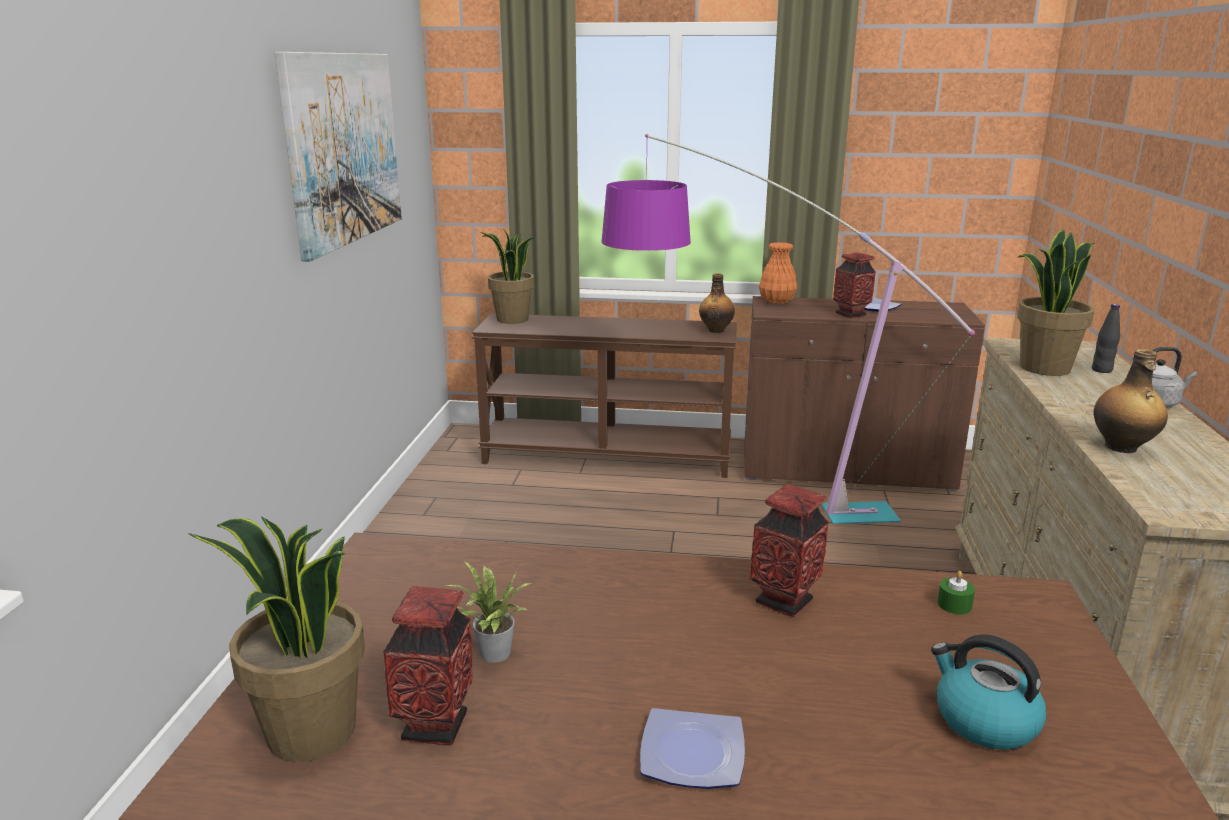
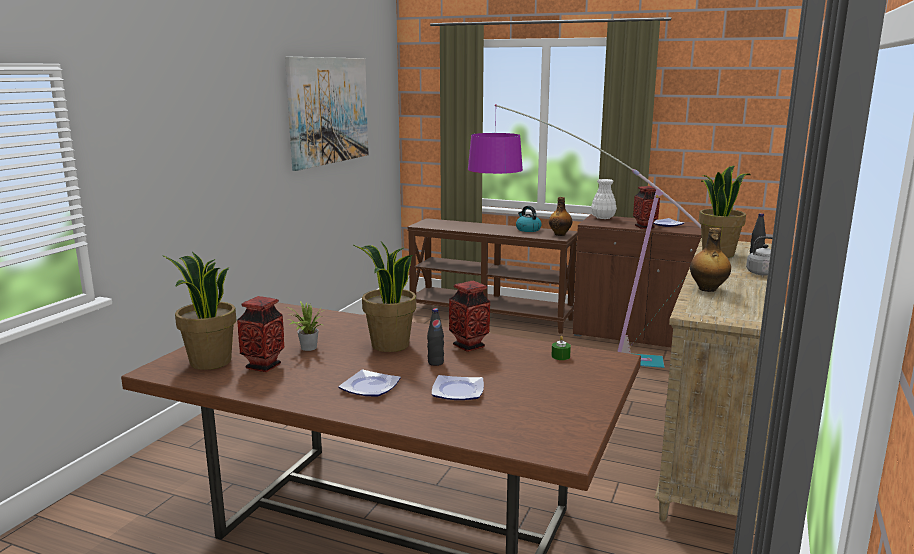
camera: 15 degrees right, 5 degrees down
(512, 319) = (436, 222): potted plant -> potted plant (389, 345)
(761, 657) = (435, 363): none -> black bottle
(777, 301) = (603, 217): orange vase -> white vase
(866, 736) = (458, 392): none -> plate
(983, 721) = (524, 394): kettle -> kettle (528, 229)

